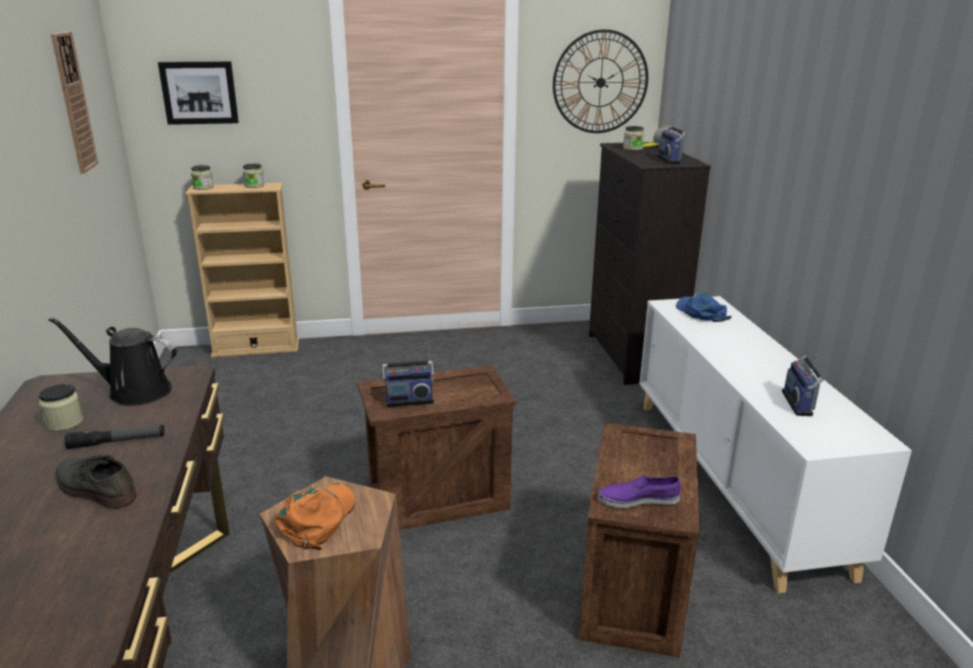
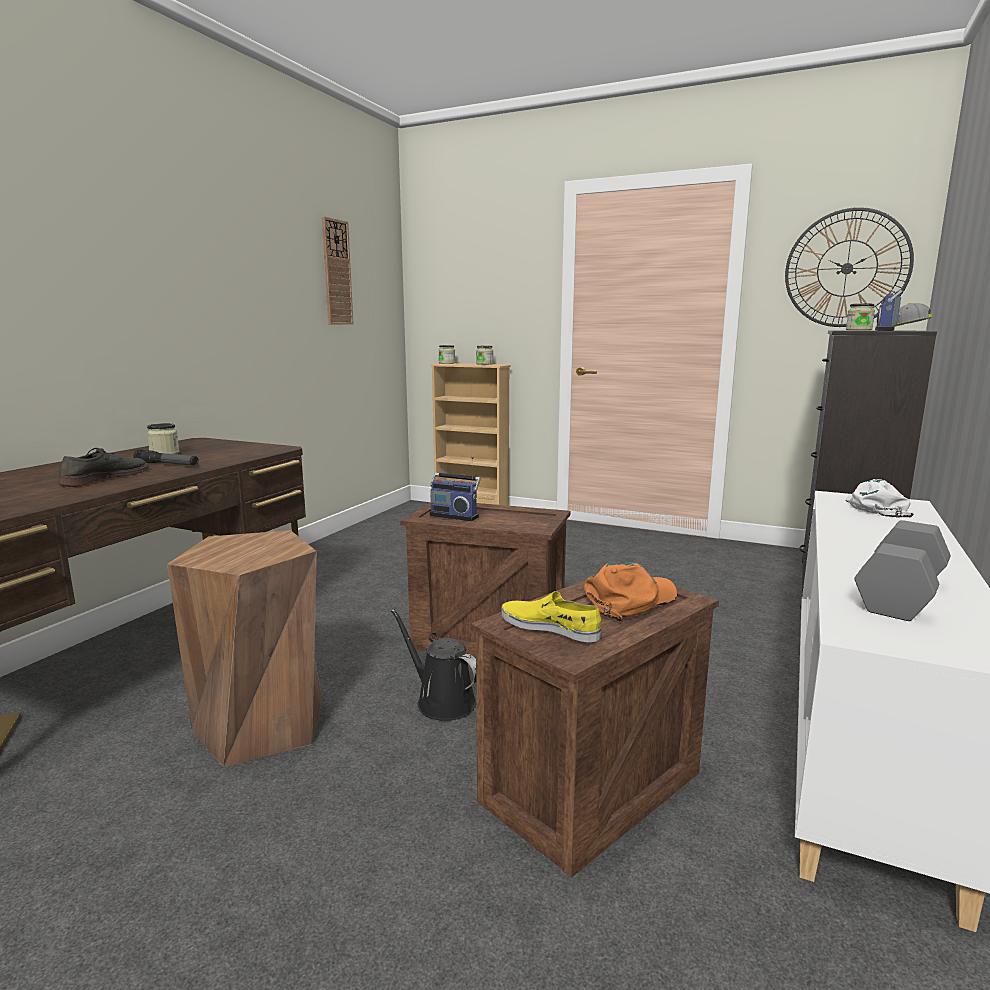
camera: 35 degrees right, 10 degrees down
(94, 488) = (105, 477): grey shoe -> grey shoe turned 45 degrees clockwise
(134, 391) = (231, 449): black watering can -> black watering can (441, 701)
(199, 92) = (458, 286): picture -> none
(318, 519) = (234, 548): orange cap -> orange cap (630, 600)
(638, 499) = (550, 627): purple shoe -> yellow shoe
(701, 312) = (875, 507): blue cap -> white cap
(799, 403) = (902, 596): radio -> grey dumbbell

